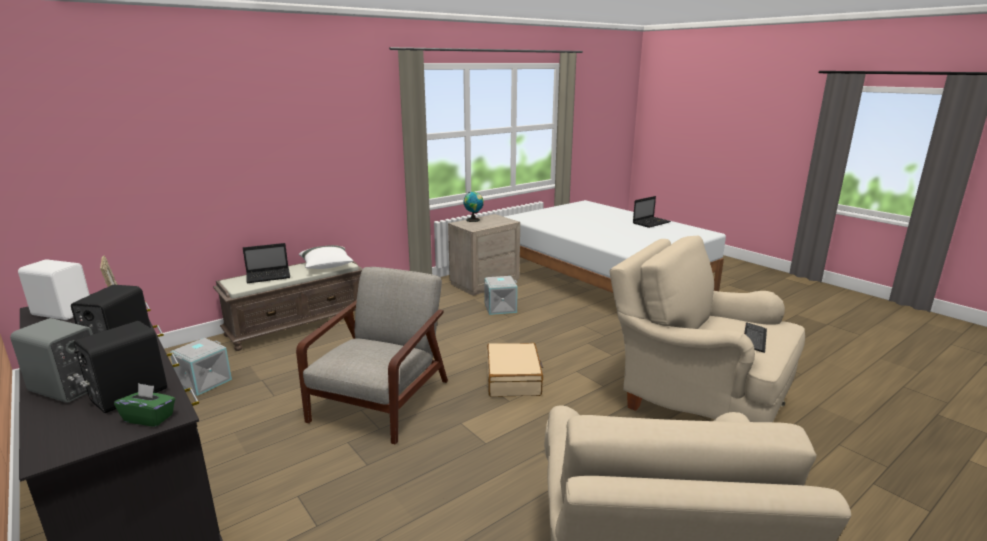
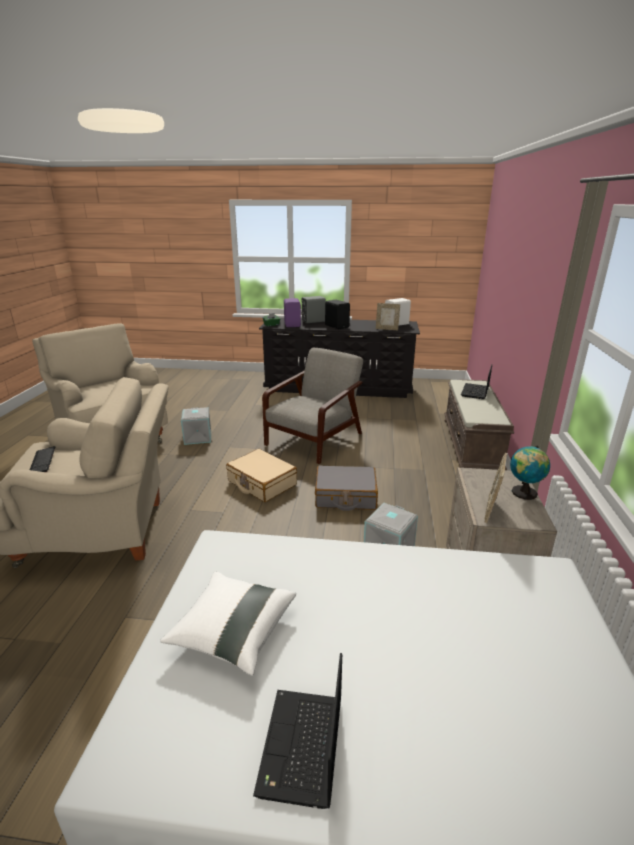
camera: 135 degrees right, 5 degrees up
(127, 395) = (293, 324): black speaker -> purple speaker
(204, 381) = (411, 408): grey storage box -> grey storage box (198, 437)
(326, 266) = (477, 411): white pillow -> white pillow (233, 632)
(382, 399) = (315, 438): grey armchair -> grey armchair turned 120 degrees counterclockwise
(468, 339) = (345, 496): none -> grey suitcase
(501, 221) = (491, 510): none -> picture frame

